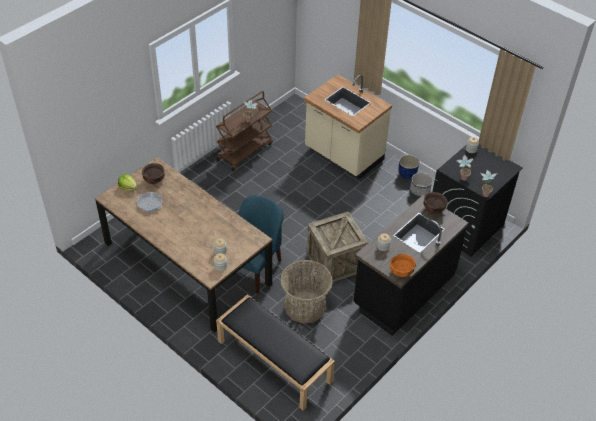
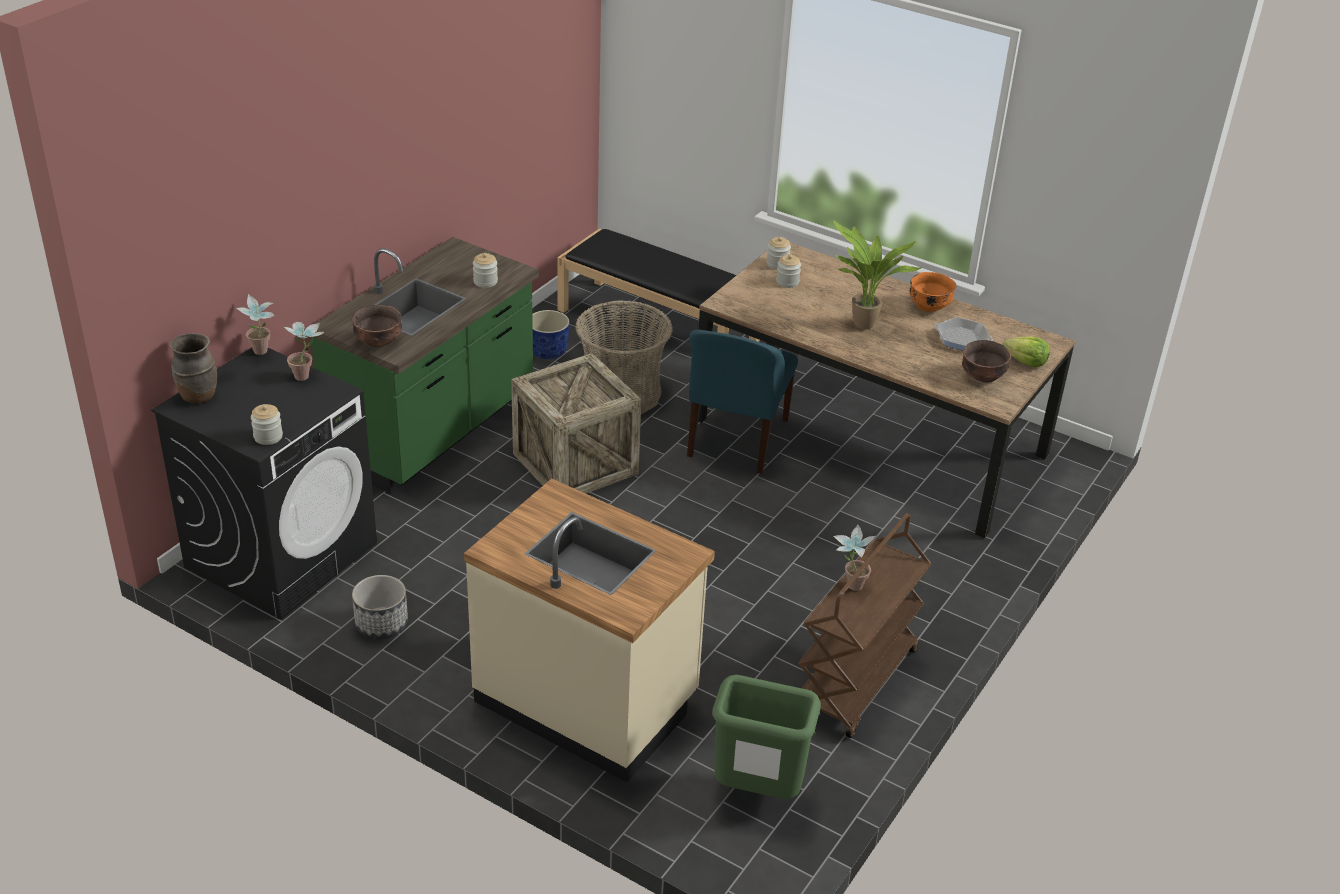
camera: 170 degrees right, 10 degrees down
(195, 216) = (862, 326): none -> potted plant
(292, 121) = (756, 793): none -> green trash can
(401, 272) = (452, 251): orange bowl -> orange bowl (929, 306)
(403, 290) = (435, 431): black counter -> green counter
(407, 174) = (410, 666): blue planter -> blue planter (547, 352)
(505, 172) = (198, 396): none -> brown vase

